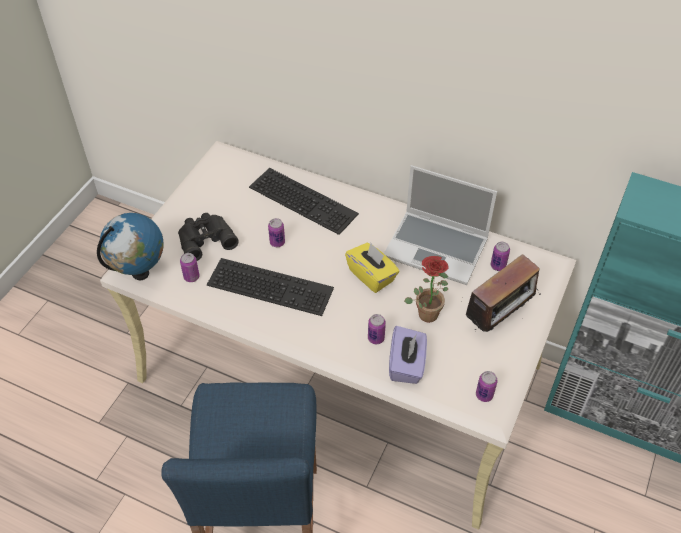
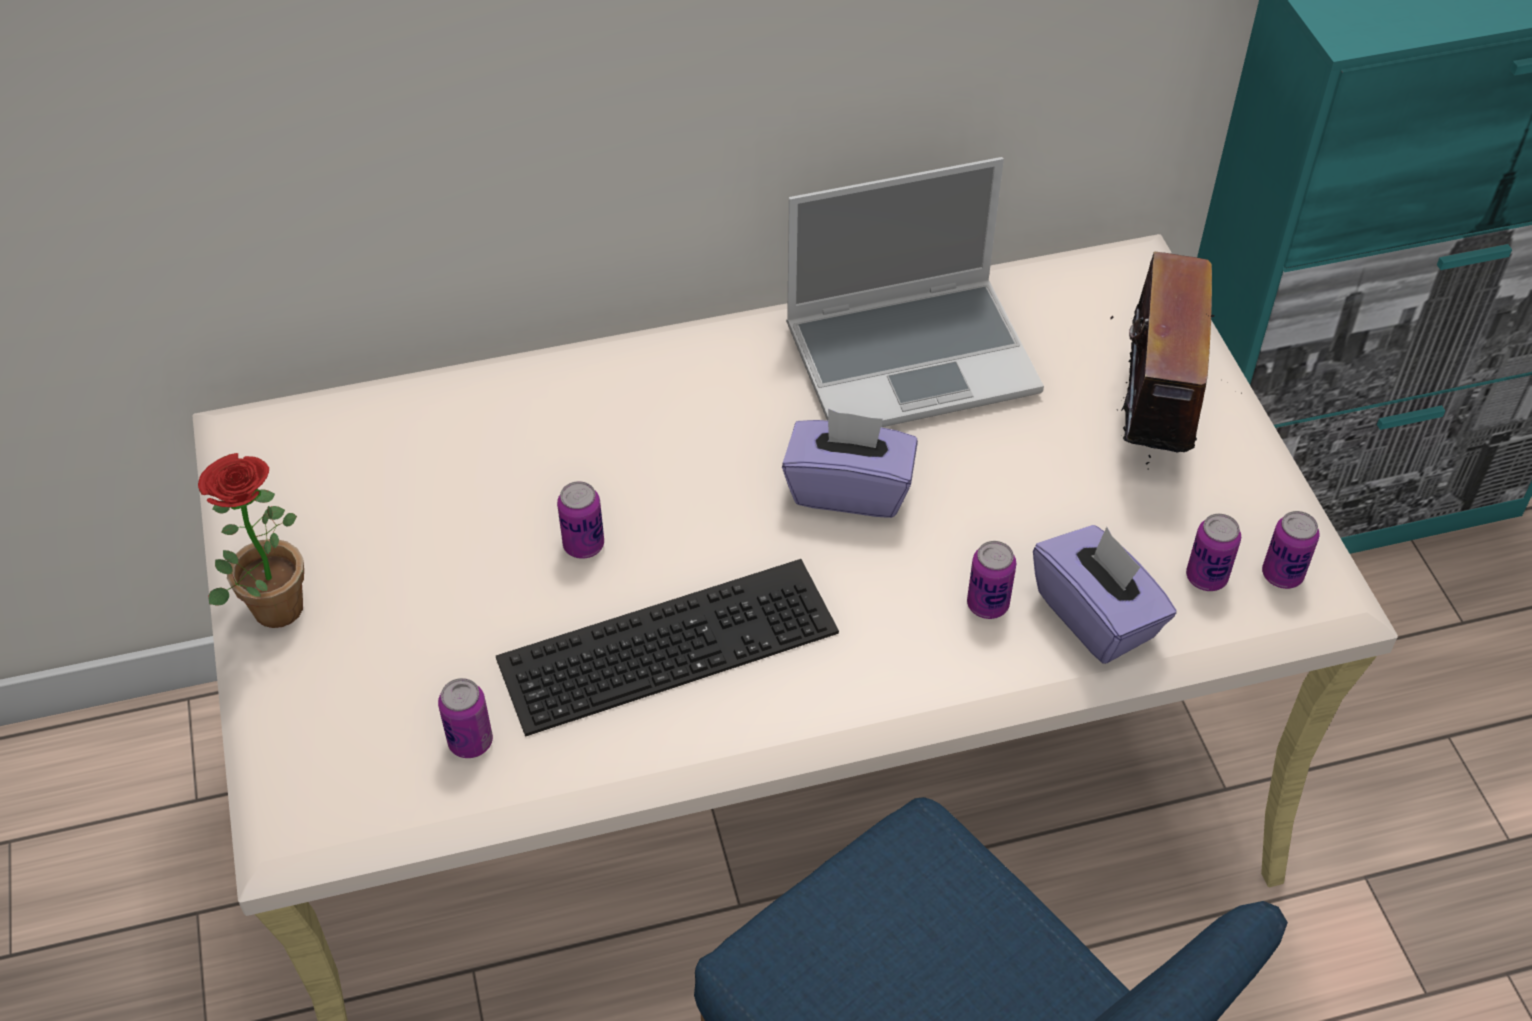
camera: 40 degrees left, 0 degrees up
(140, 273) = (336, 815): globe -> none
(205, 238) = (410, 638): black binoculars -> none
(305, 199) = (547, 420): keyboard -> none
(372, 276) = (849, 489): yellow tissue box -> purple tissue box
(427, 311) = (1022, 488): potted plant -> potted plant (271, 601)
(498, 266) = (1054, 323): can -> can (1206, 577)

